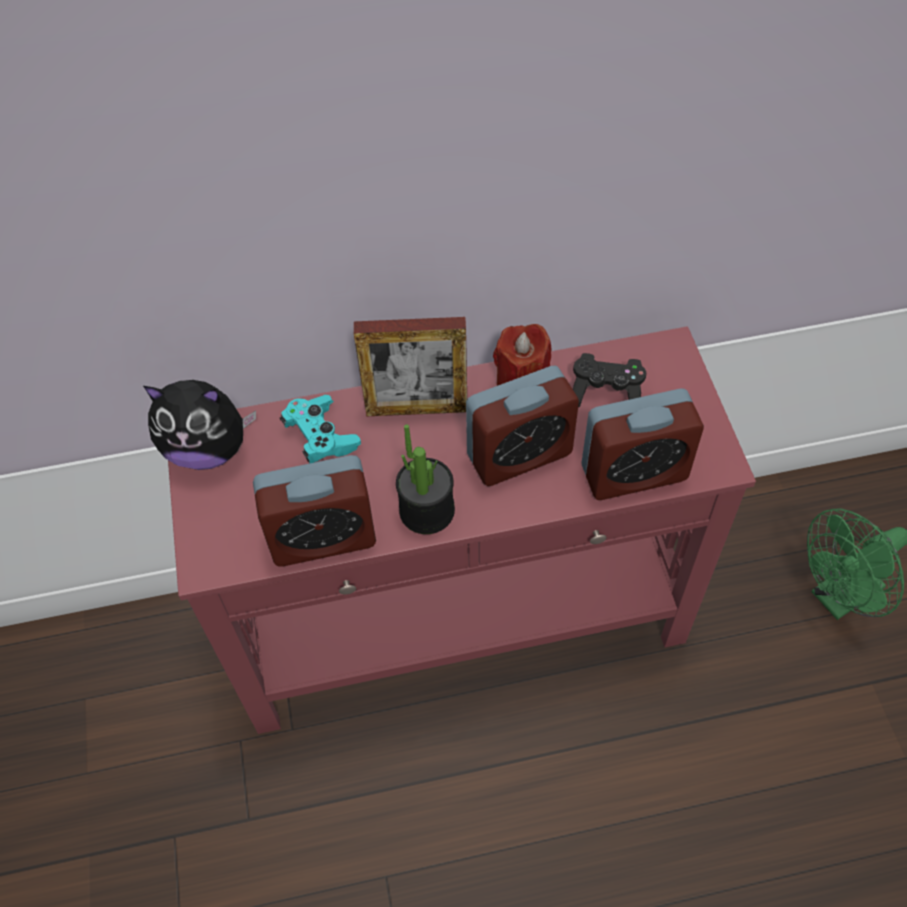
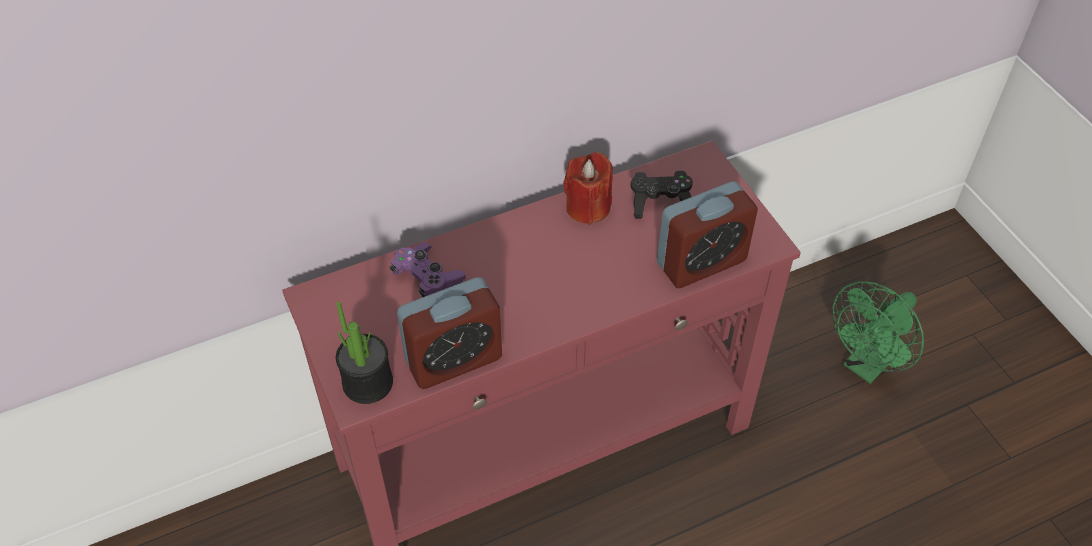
camera: 15 degrees left, 5 degrees down
(208, 449) = (329, 305): plush toy -> none
(321, 437) = (427, 279): turquoise game controller -> purple game controller
(416, 408) = (504, 242): picture frame -> none
(427, 510) = (537, 322): potted plant -> potted plant (368, 383)
(519, 454) = (602, 264): alarm clock -> none

